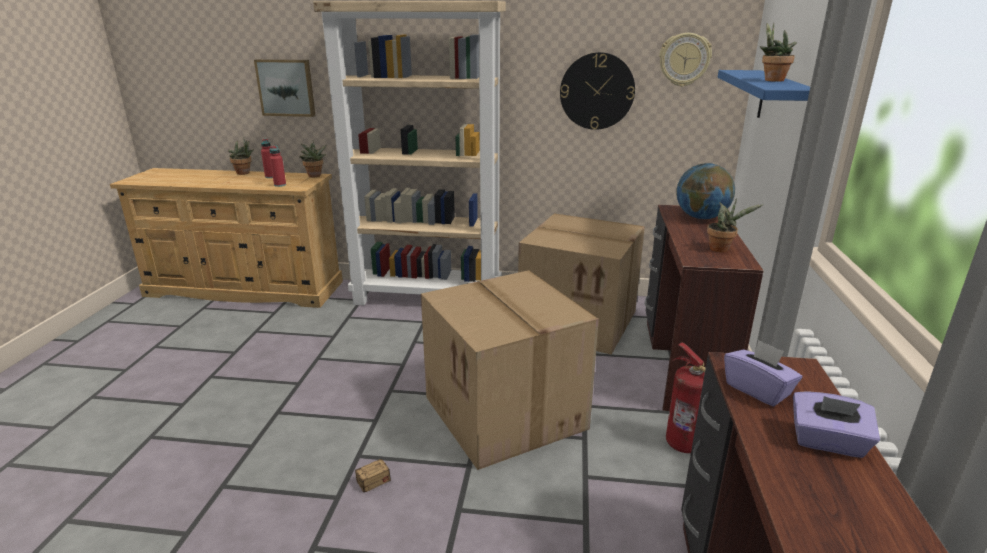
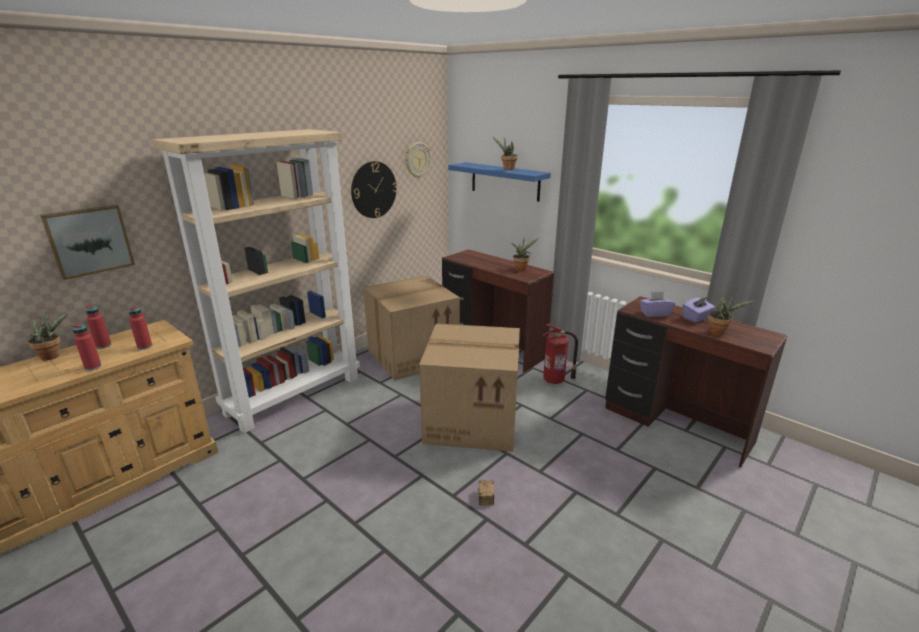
camera: 55 degrees left, 0 degrees up
(237, 185) = (93, 367): none -> red bottle
(315, 176) = (155, 327): potted plant -> potted plant (719, 332)
(701, 217) = (476, 257): globe -> none

